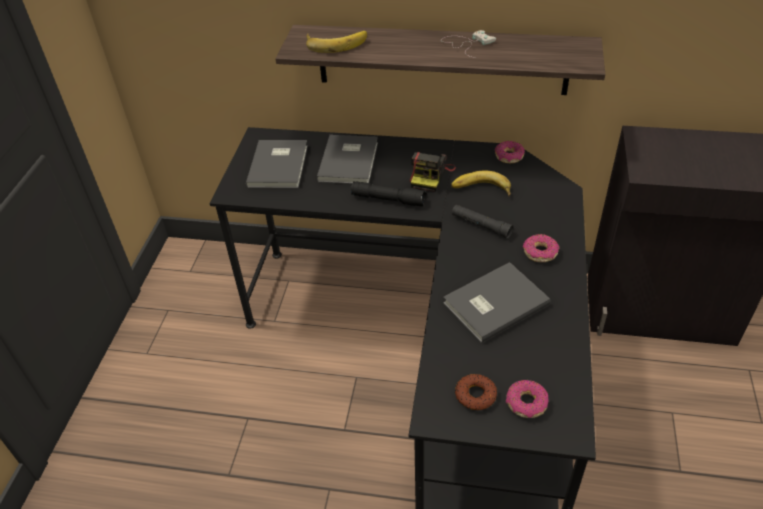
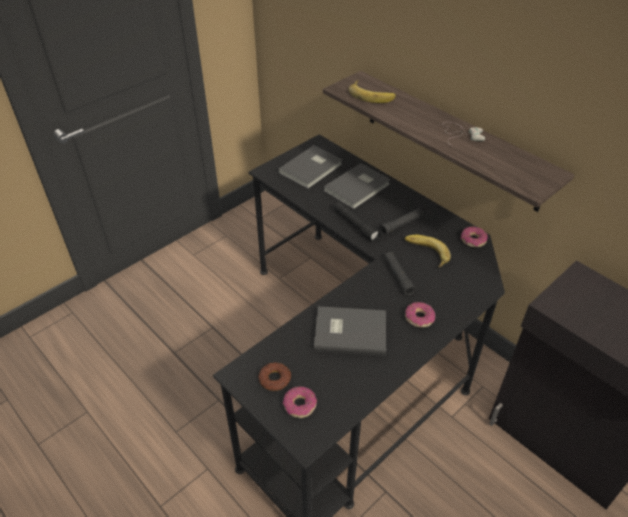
camera: 35 degrees right, 0 degrees up
(430, 176) = (401, 225): camera -> black flashlight

